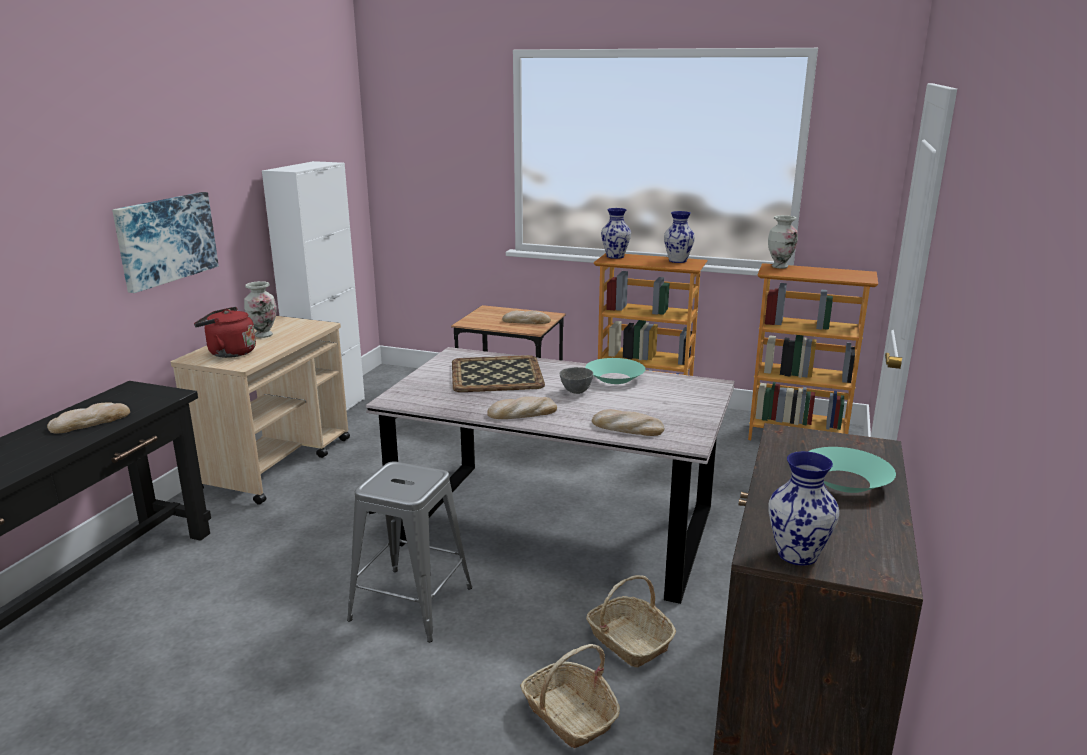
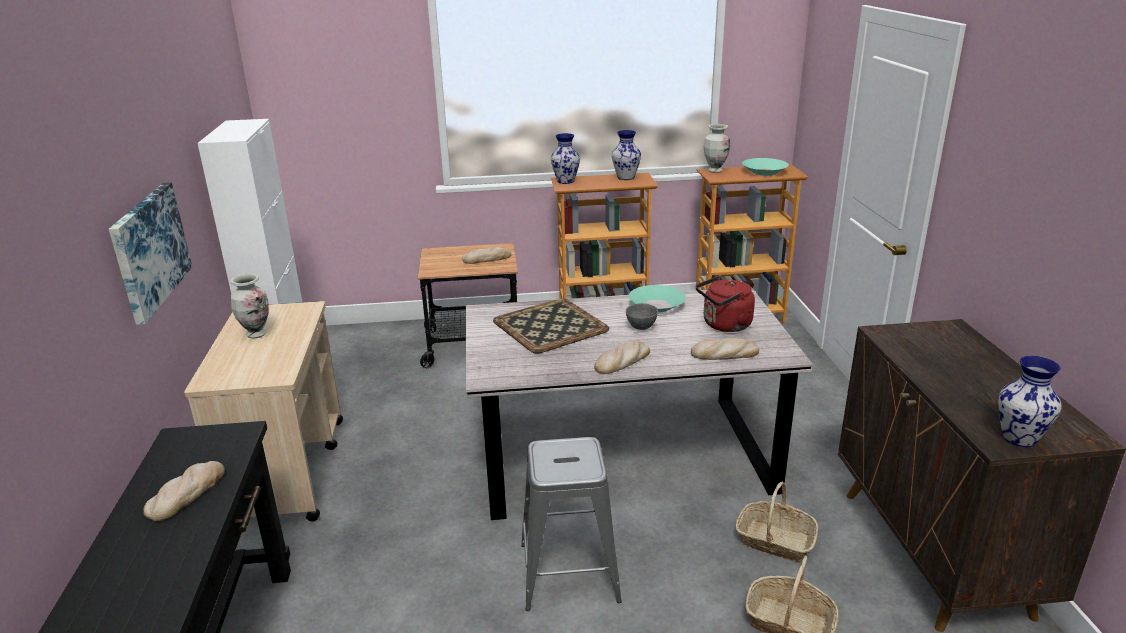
camera: 25 degrees left, 5 degrees up
(229, 353) = (244, 365): red kettle -> red kettle (724, 325)
(844, 481) = (971, 364): turquoise bowl -> turquoise bowl (764, 172)

